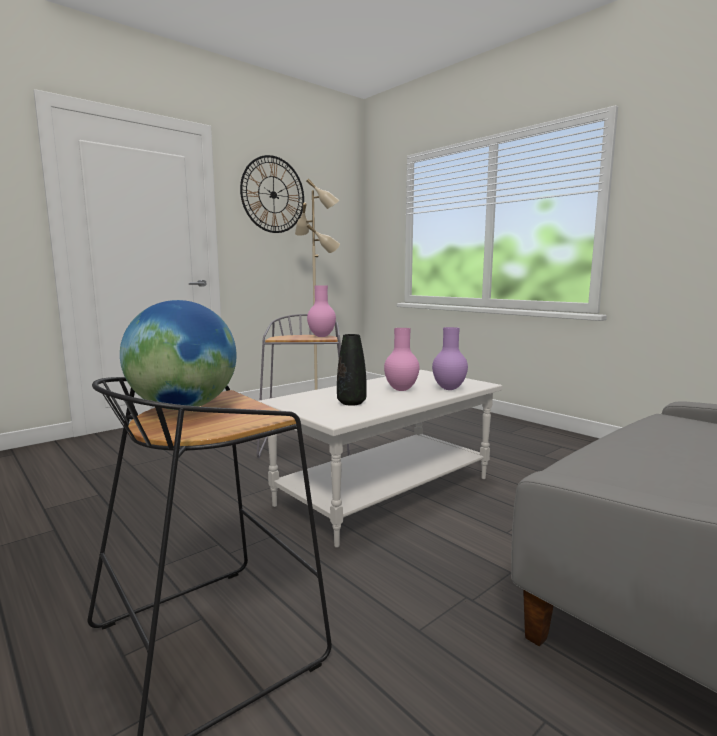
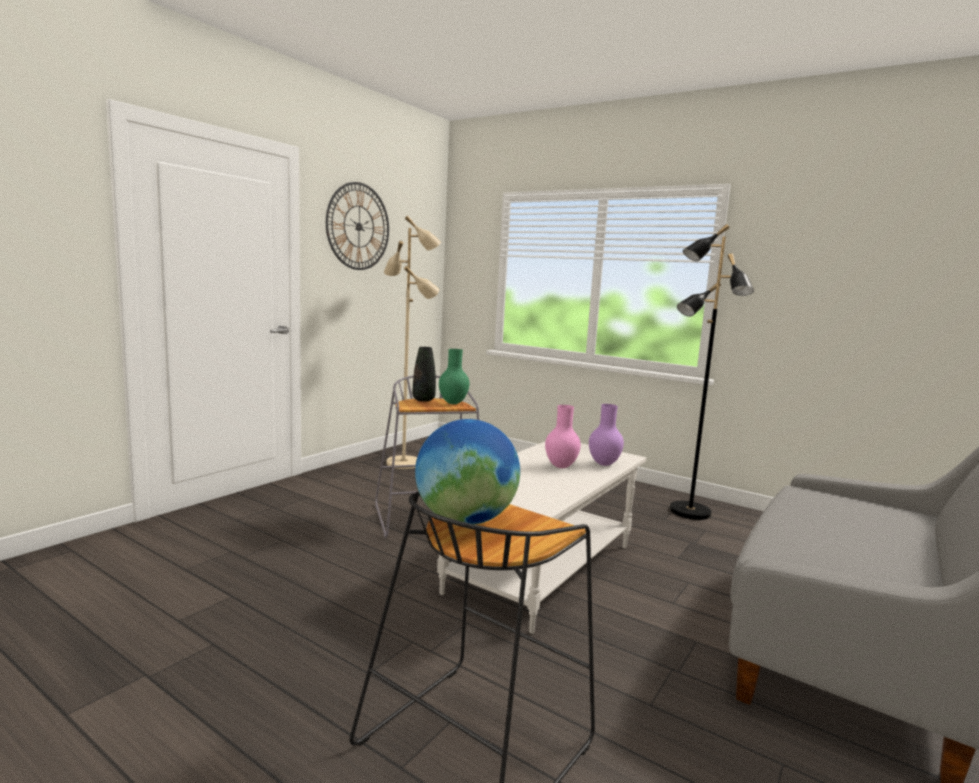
camera: 15 degrees left, 0 degrees up
(322, 336) = (454, 403): pink vase -> green vase
(351, 403) = (530, 486): black vase -> black vase (423, 400)
(574, 451) = (689, 512): none -> black floor lamp

